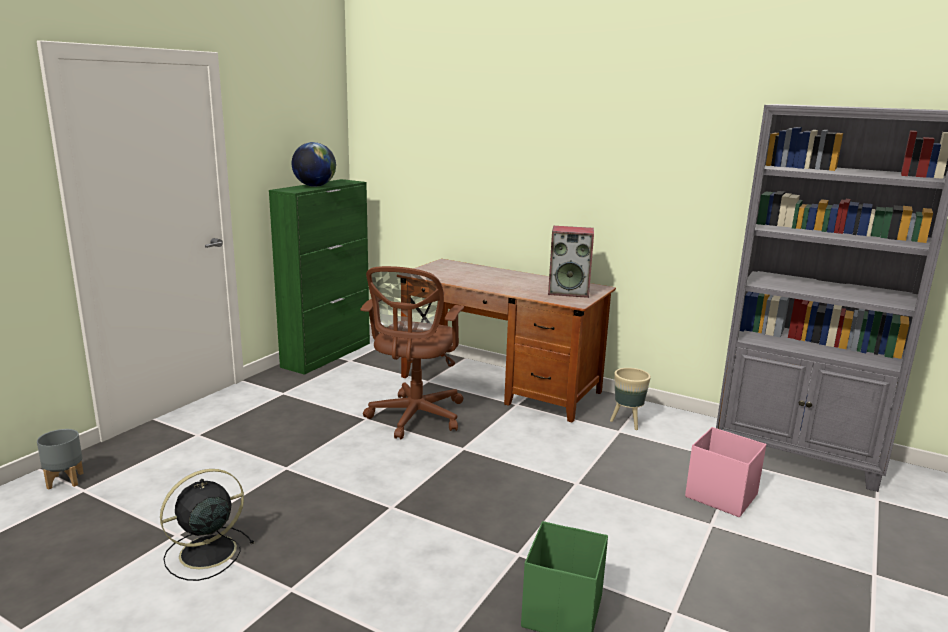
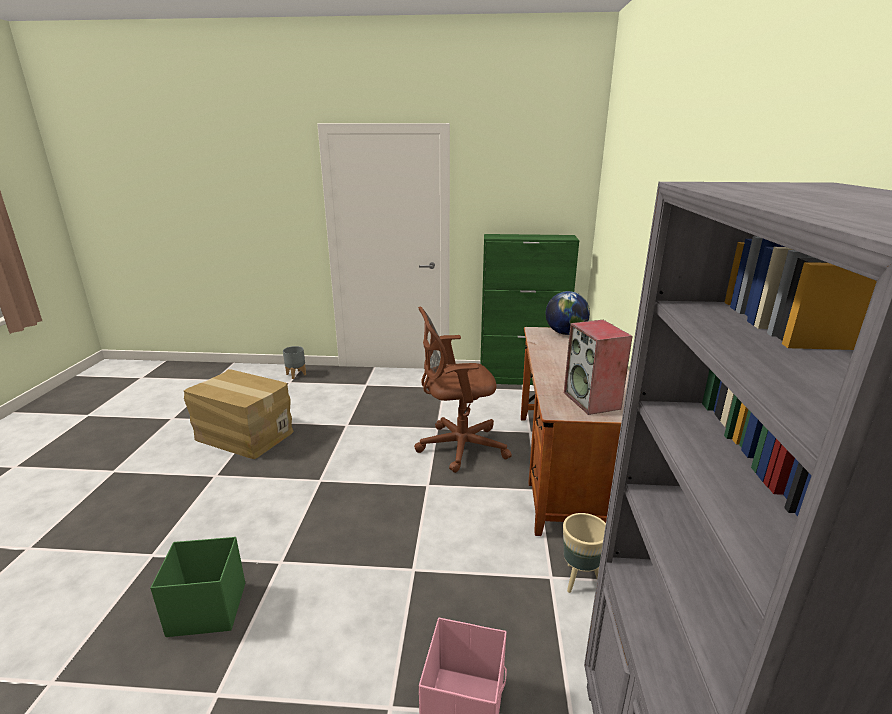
camera: 65 degrees right, 5 degrees up
(205, 553) = (244, 436): black fan -> cardboard box
(314, 186) = (522, 236): globe -> globe (565, 333)

